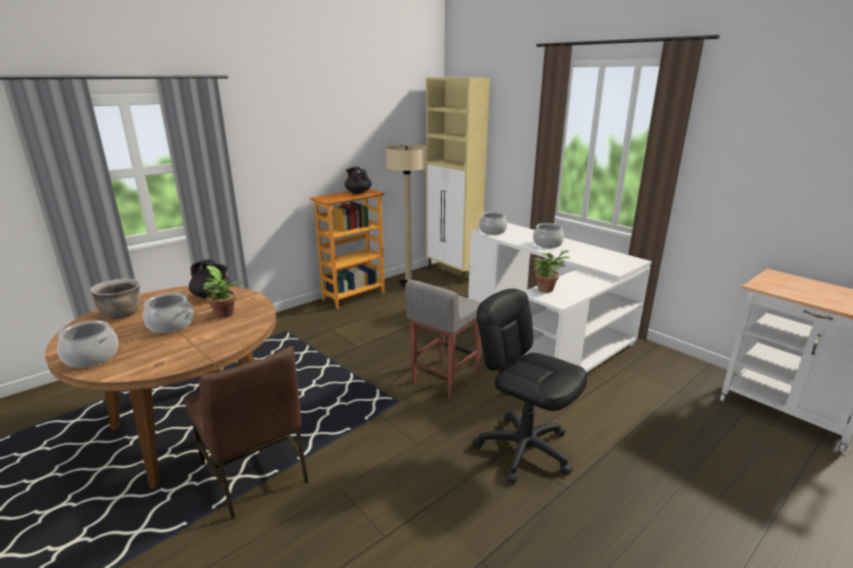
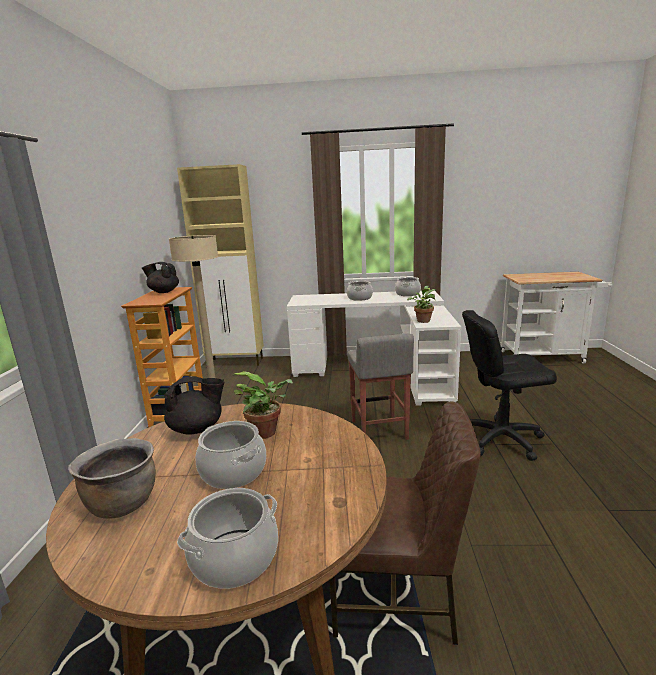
camera: 45 degrees left, 5 degrees down
(492, 231) = (302, 301): cooking pot -> cooking pot (407, 294)

